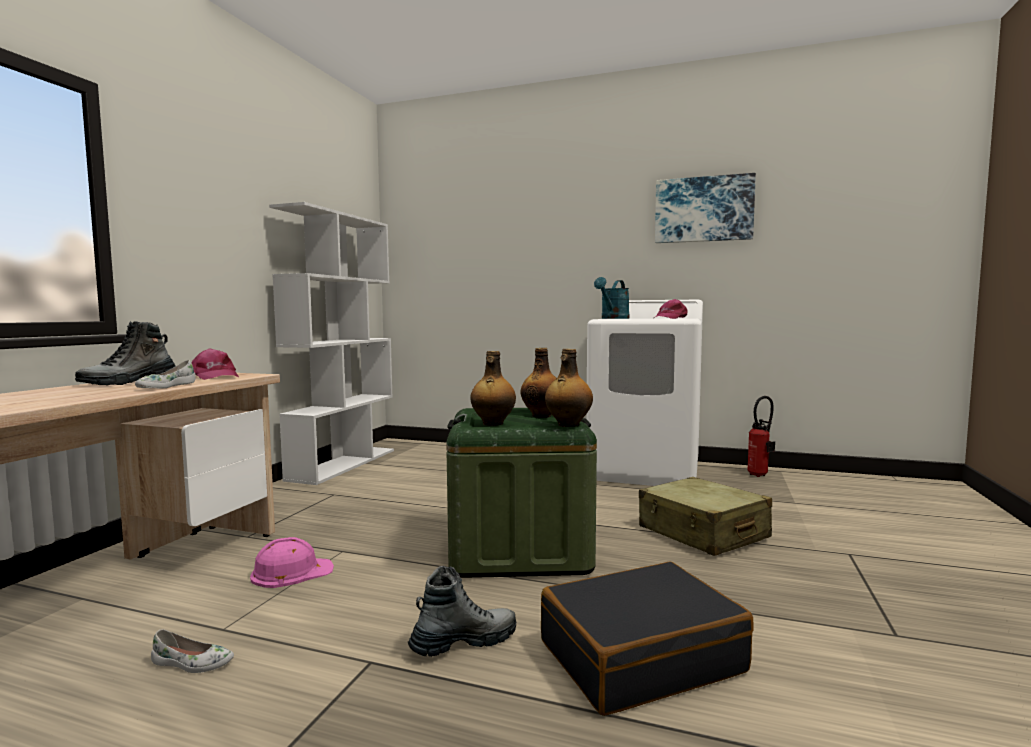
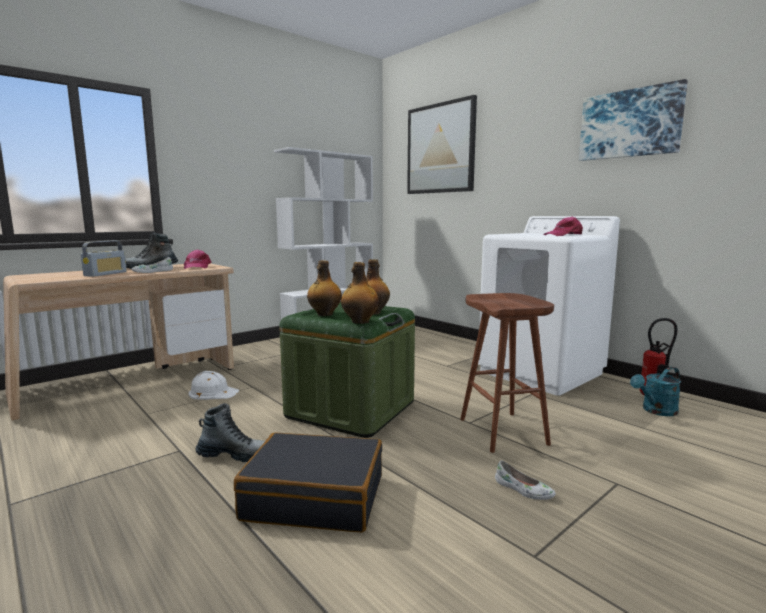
camera: 30 degrees right, 5 degrees up
(83, 394) = (106, 274): none -> radio
(192, 663) = (115, 426): white shoe -> white shoe (523, 490)
(291, 572) = (213, 392): pink hard hat -> white hard hat
(474, 221) = (440, 148): none -> picture
(613, 318) = (517, 233): turquoise watering can -> turquoise watering can (656, 411)
(702, 533) = (504, 432): beige suitcase -> brown stool

